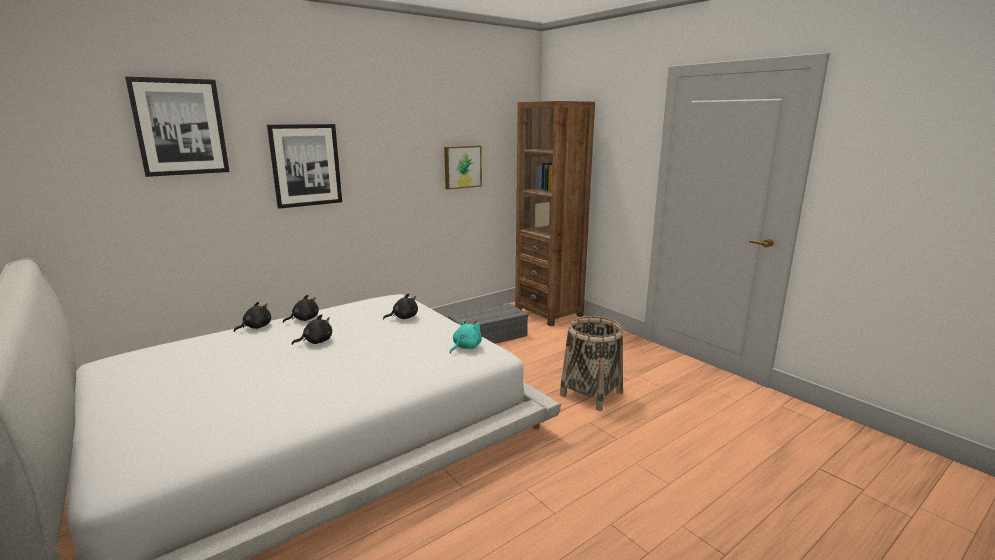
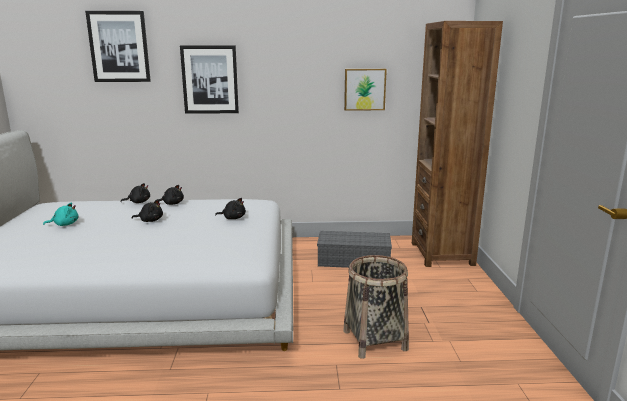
camera: 35 degrees right, 0 degrees up
(465, 347) = (233, 252): turquoise plush toy -> turquoise plush toy (64, 224)

